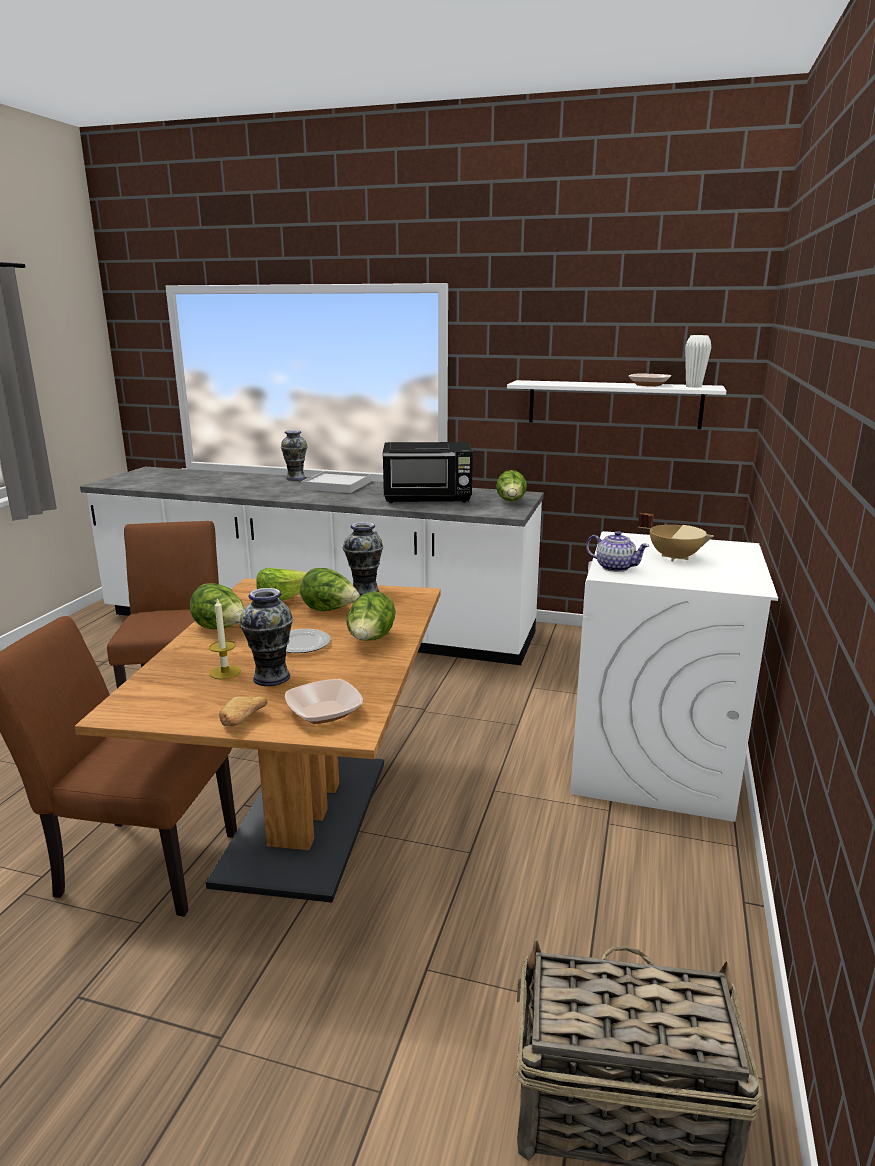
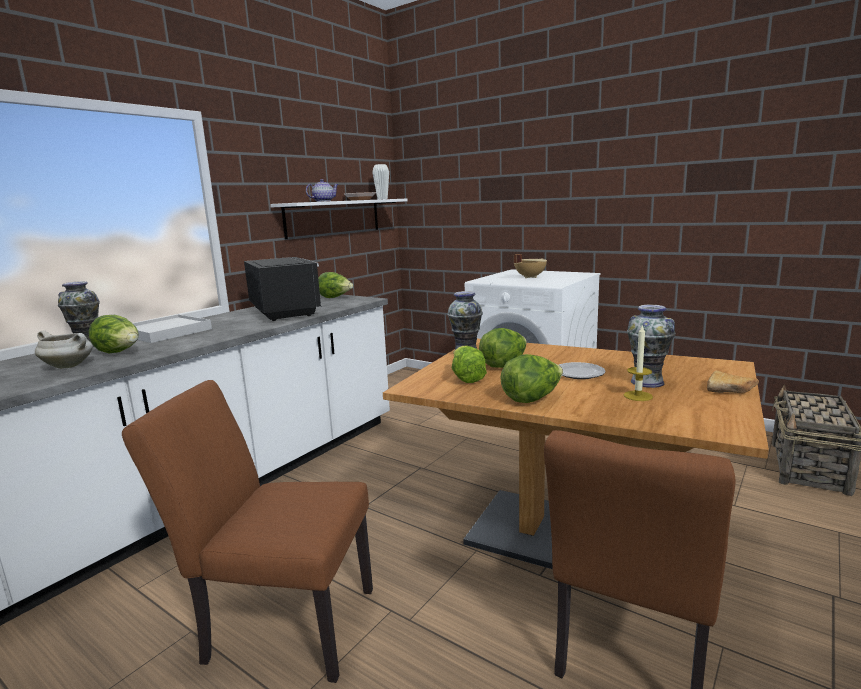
camera: 70 degrees left, 5 degrees down
(239, 488) = (69, 366): none -> white cooking pot
(324, 712) = (705, 370): bowl -> none
(371, 640) = (576, 356): lettuce -> lettuce (119, 353)
(428, 498) = (285, 311): black microwave -> black microwave turned 45 degrees counterclockwise
(614, 567) = (542, 283): teapot -> teapot (323, 201)

